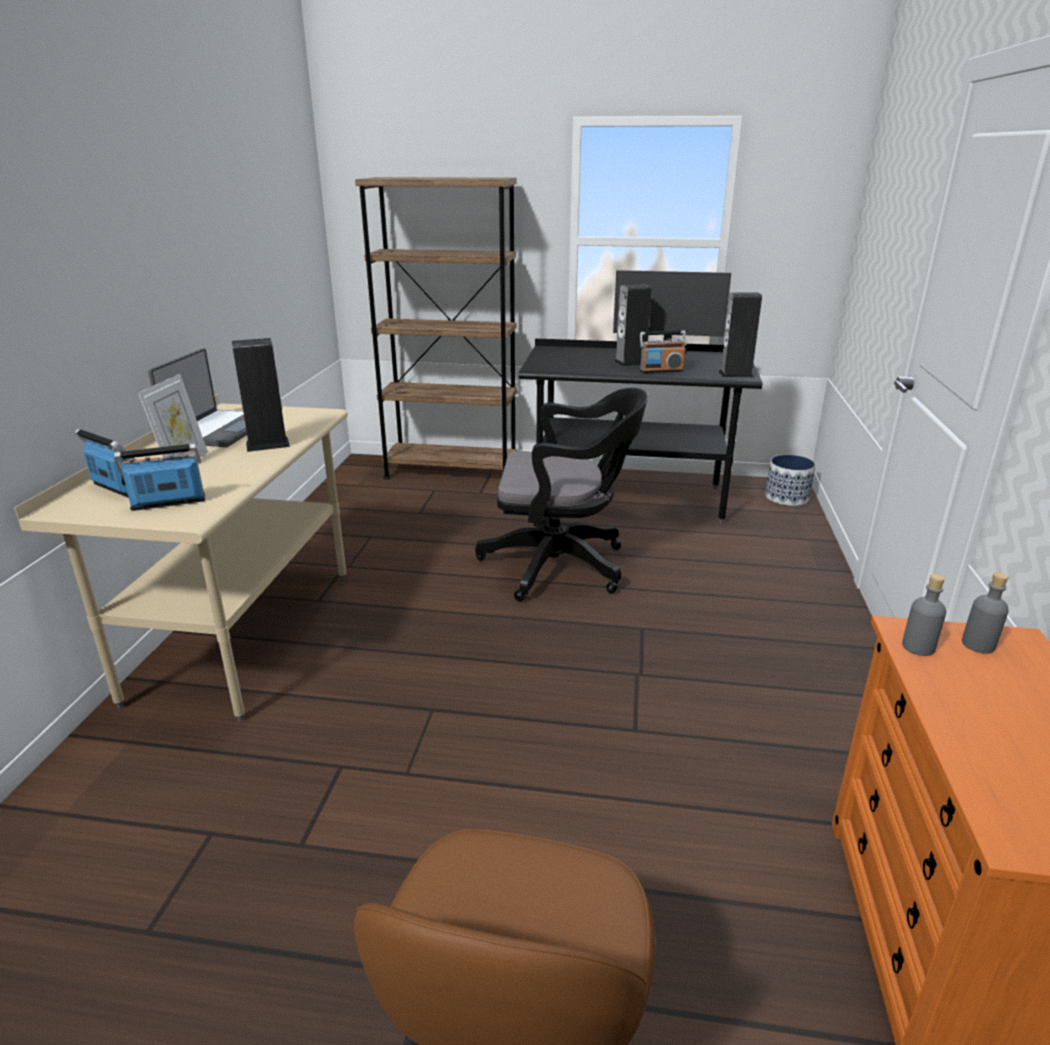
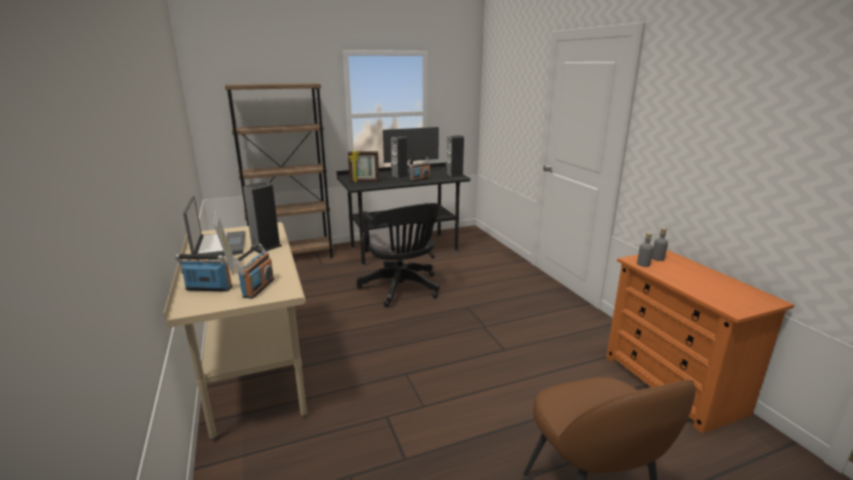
camera: 30 degrees left, 5 degrees down
(168, 503) = (258, 288): radio -> radio turned 150 degrees clockwise
(560, 362) = (364, 181): none -> picture frame
(562, 565) = (402, 289): black office chair -> black office chair turned 90 degrees clockwise
(786, 498) = (473, 235): planter -> none

